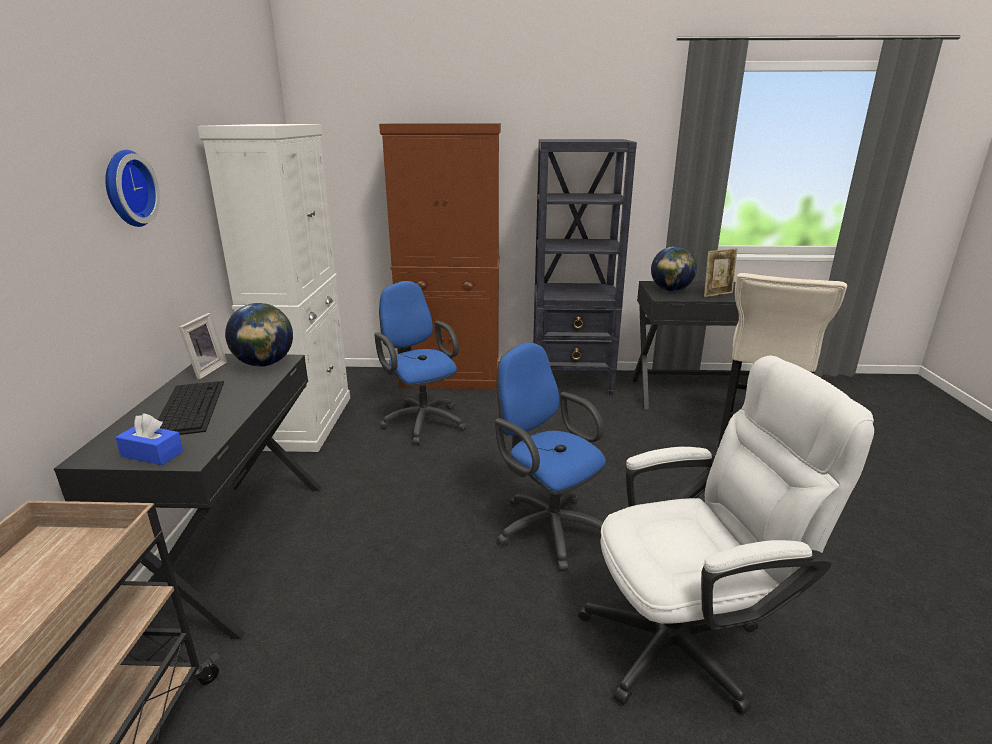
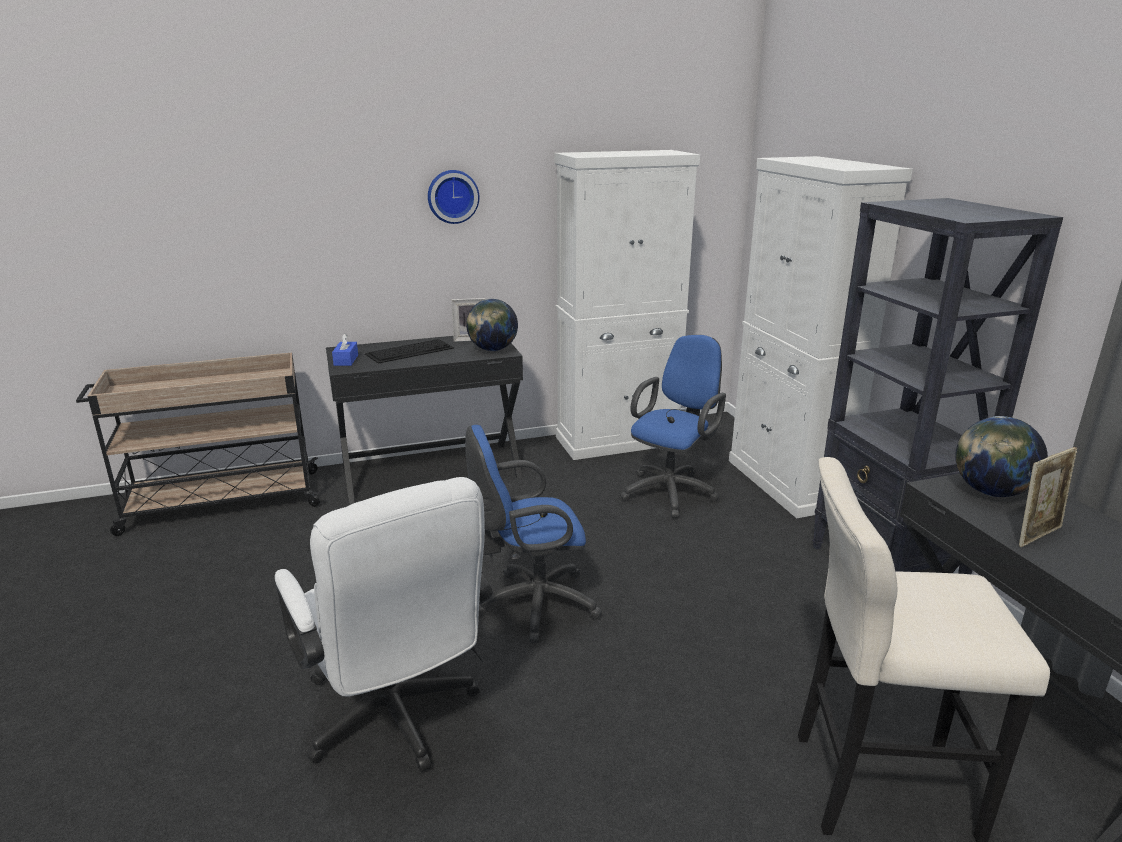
camera: 70 degrees right, 0 degrees up
(451, 378) = (787, 483): brown cabinet -> white cabinet
(547, 527) = (531, 605): blue office chair -> blue office chair turned 135 degrees counterclockwise
(717, 294) = (1037, 535): picture frame -> picture frame turned 75 degrees counterclockwise

